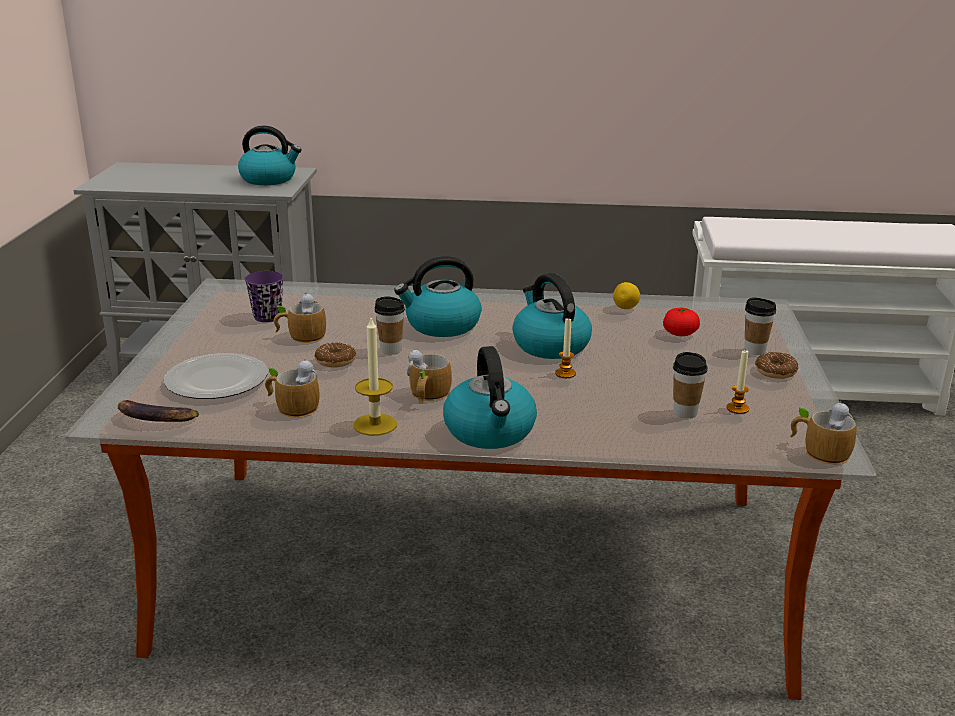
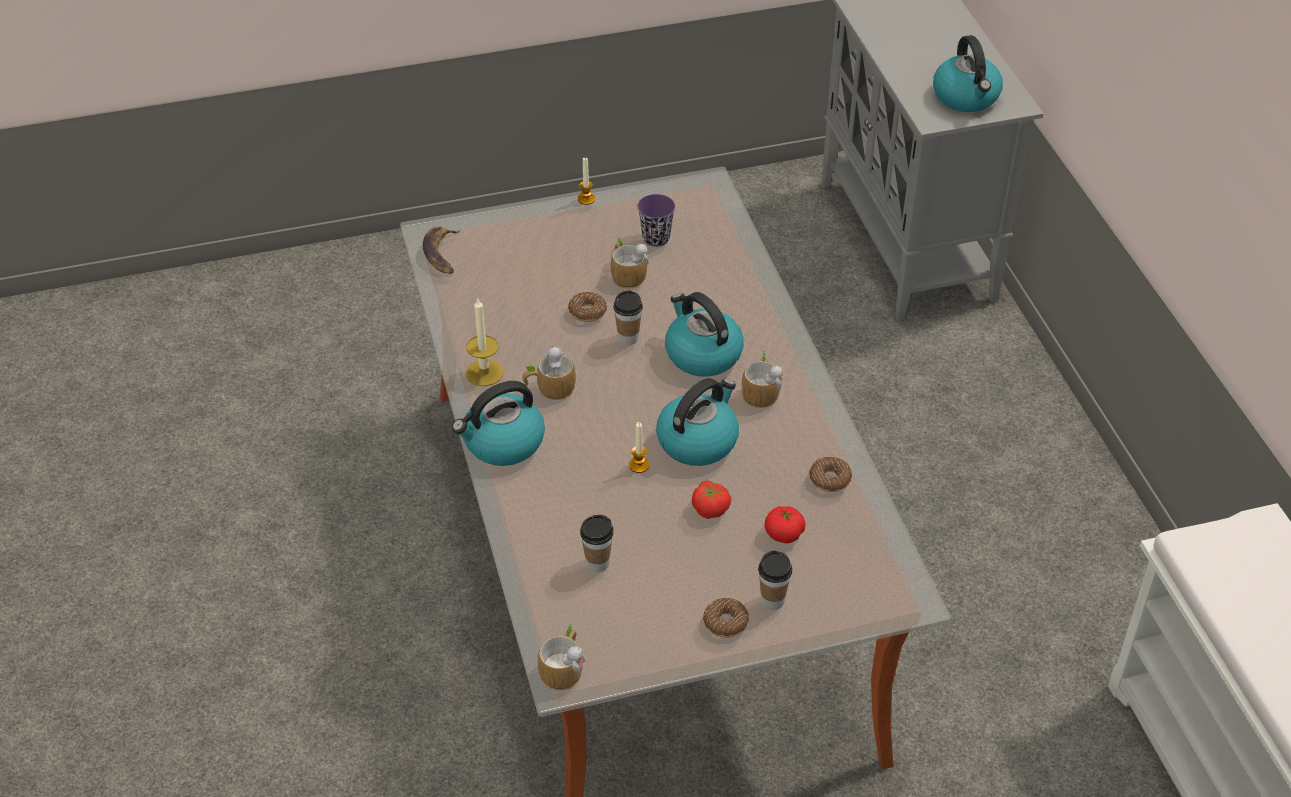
camera: 70 degrees right, 20 degrees up
(218, 380) = (517, 260): plate -> none
(292, 406) = (493, 316): mug -> mug (761, 390)
(625, 308) = (830, 479): lemon -> donut
(636, 354) = (710, 508): none -> tomato
(737, 408) = (623, 600): candle -> candle (586, 199)

